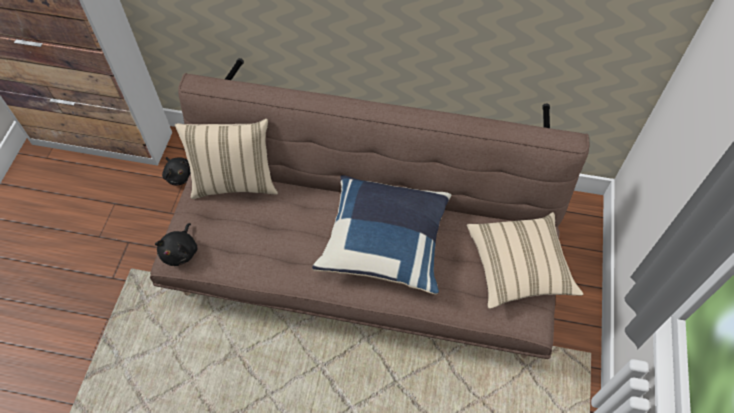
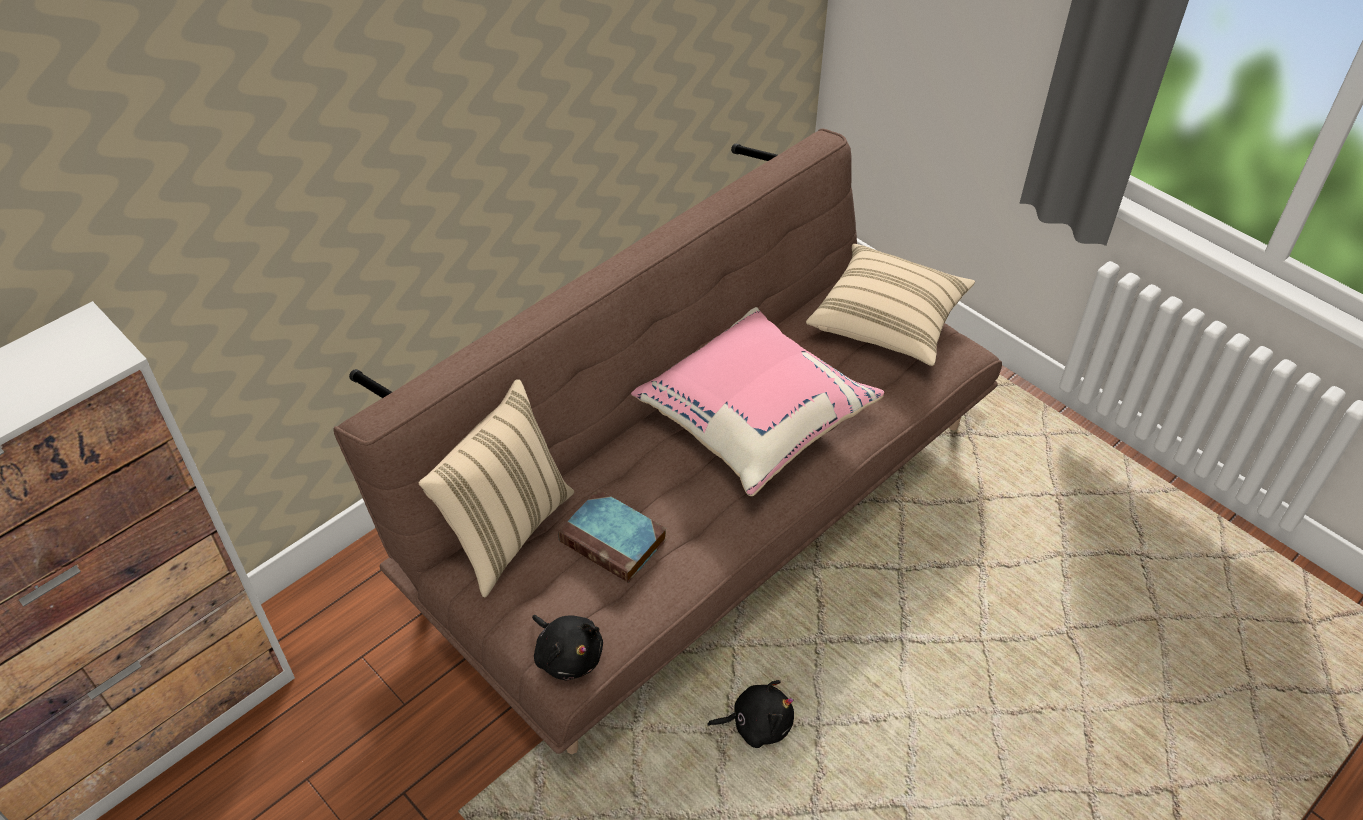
camera: 55 degrees left, 10 degrees down
(180, 175) = (346, 656): black plush toy -> black plush toy (757, 724)
(259, 229) = (615, 541): none -> book
(385, 243) = (753, 420): blue pillow -> pink pillow

